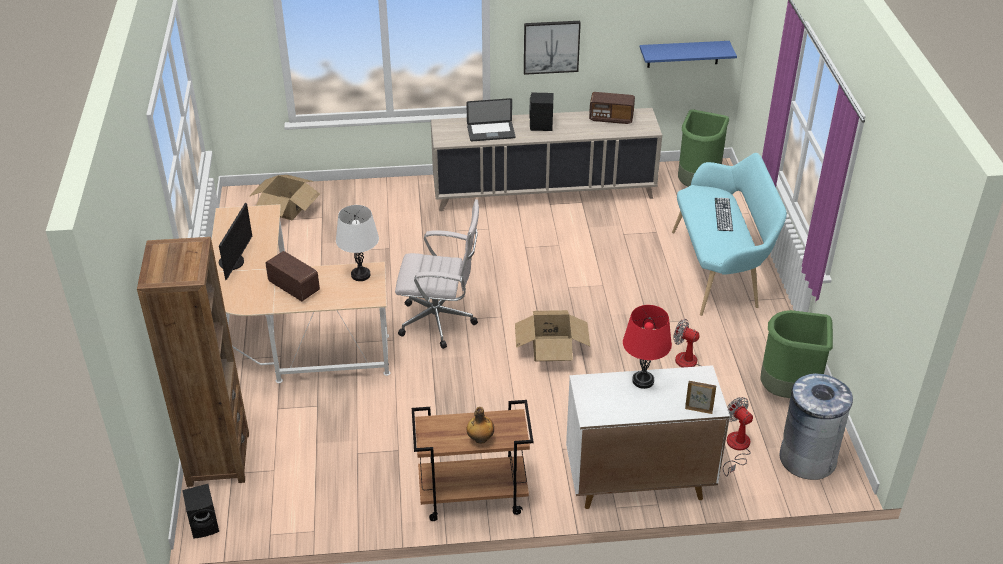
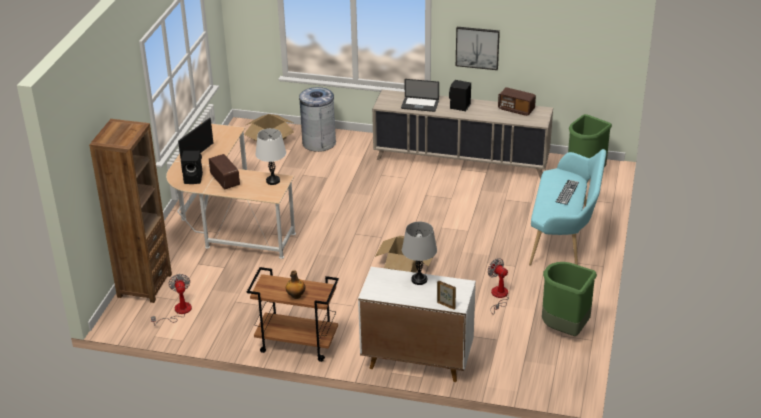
camera: 20 degrees right, 5 degrees down
(205, 524) = (117, 321): black speaker -> black speaker (194, 178)
(440, 322) = (336, 232): white office chair -> none
(643, 381) = (419, 280): red table lamp -> grey table lamp
(683, 54) = (582, 69): blue shelf -> none
(736, 448) = (501, 356): fan -> fan (178, 312)
(807, 458) = (550, 373): grey trash can -> grey trash can (319, 142)

